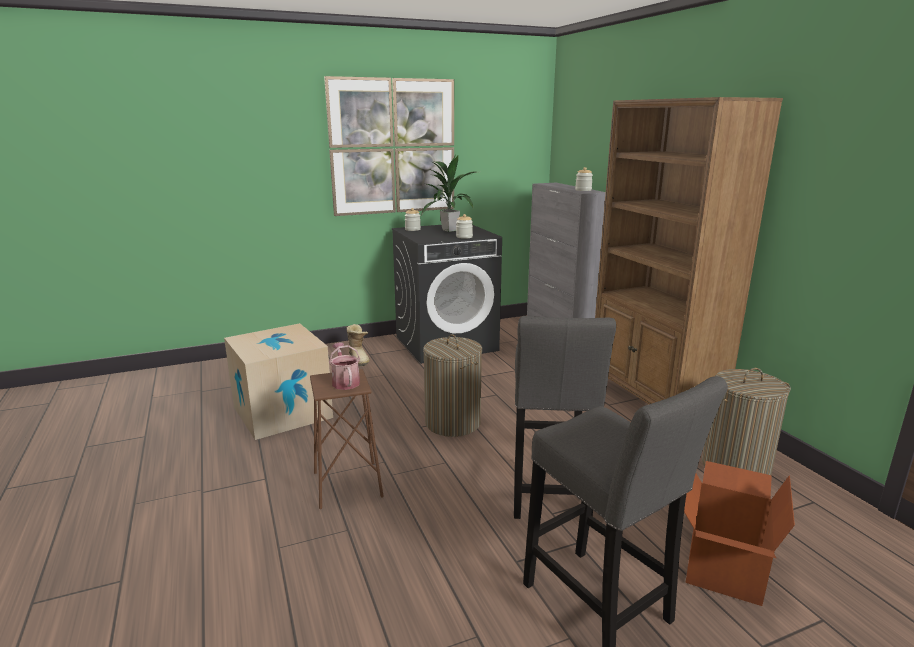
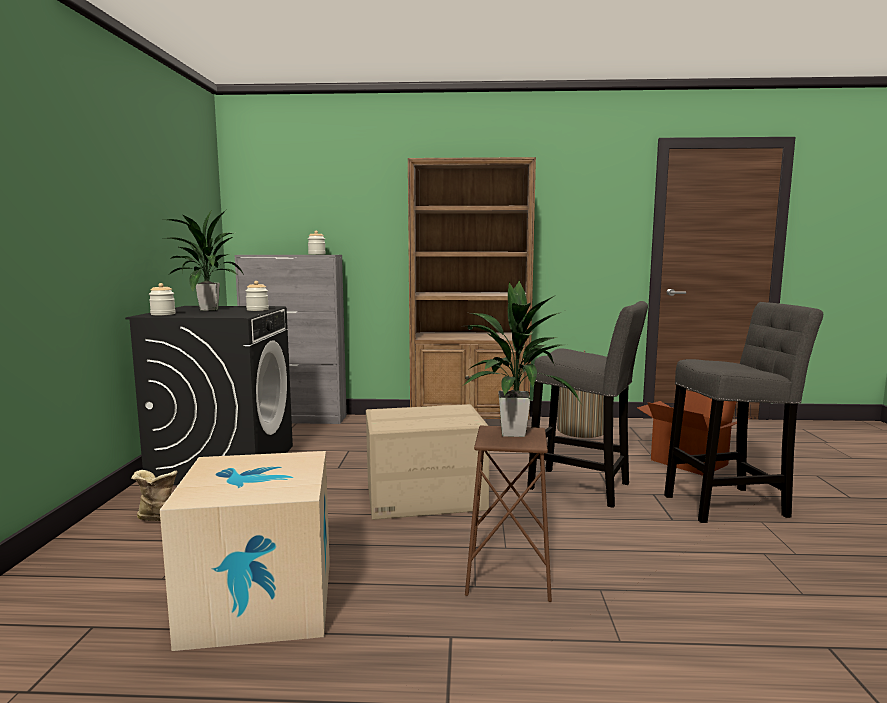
camera: 65 degrees left, 10 degrees down
(345, 381) = (512, 433): watering can -> potted plant
(393, 147) = (111, 196): picture -> none
(452, 422) = (425, 498): laundry basket -> cardboard box

